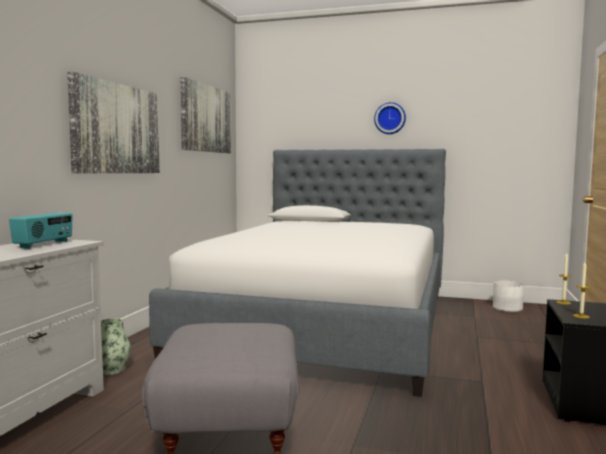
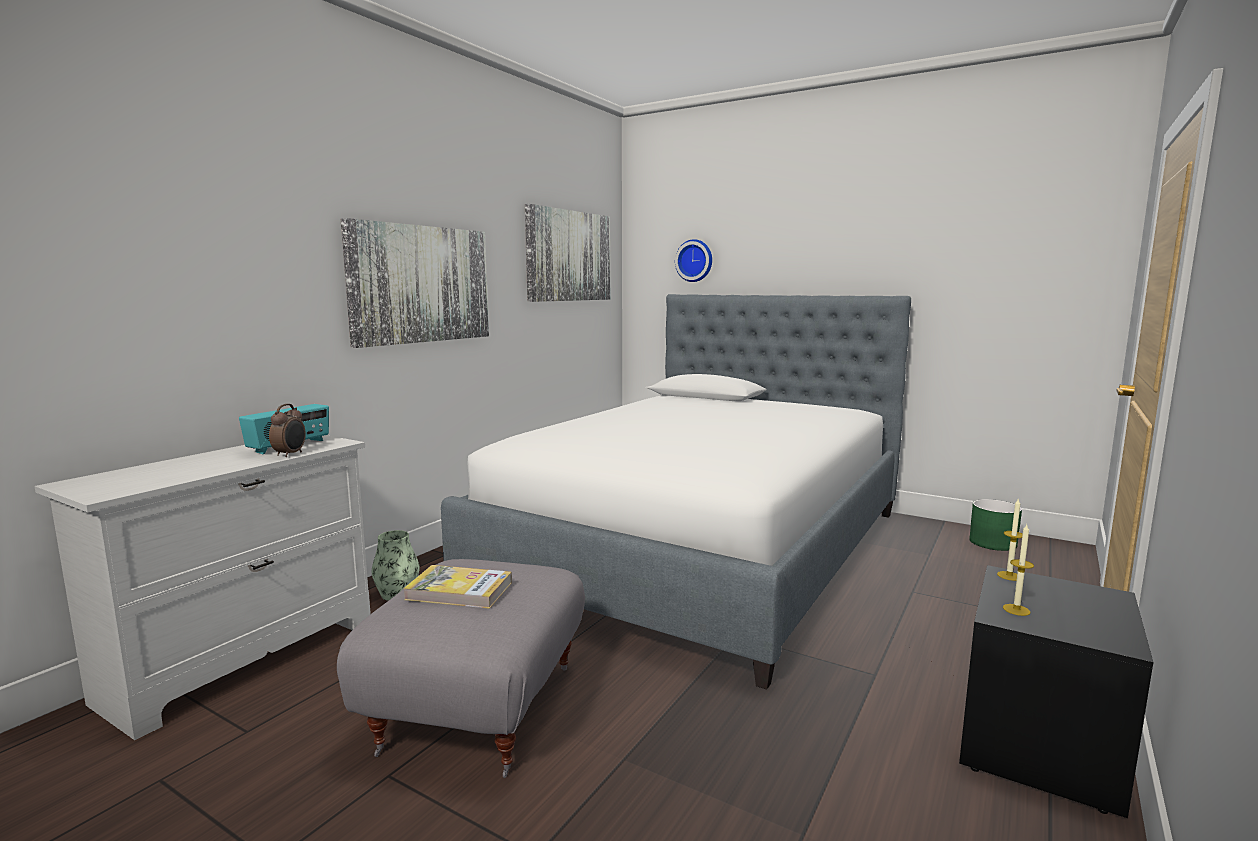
camera: 15 degrees right, 5 degrees up
(54, 248) = (290, 454): none -> alarm clock
(219, 337) = (459, 591): none -> book
(390, 118) = (831, 249): wall clock -> wall clock (695, 261)
(508, 308) = (993, 543): white planter -> green planter

